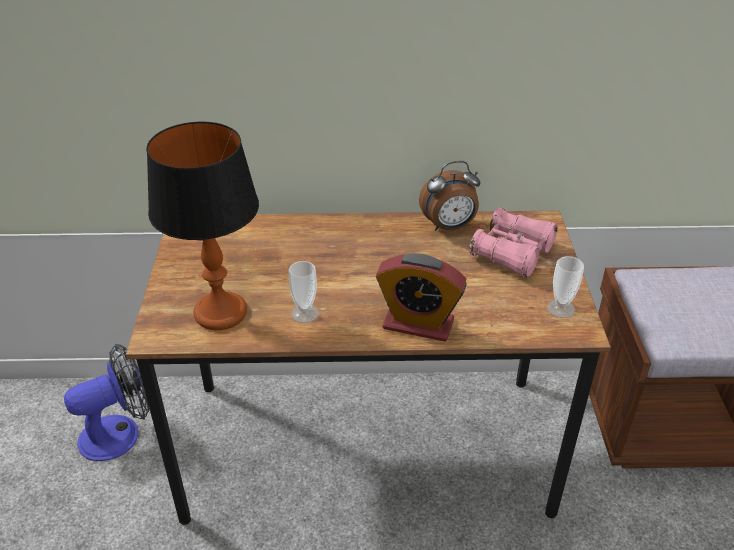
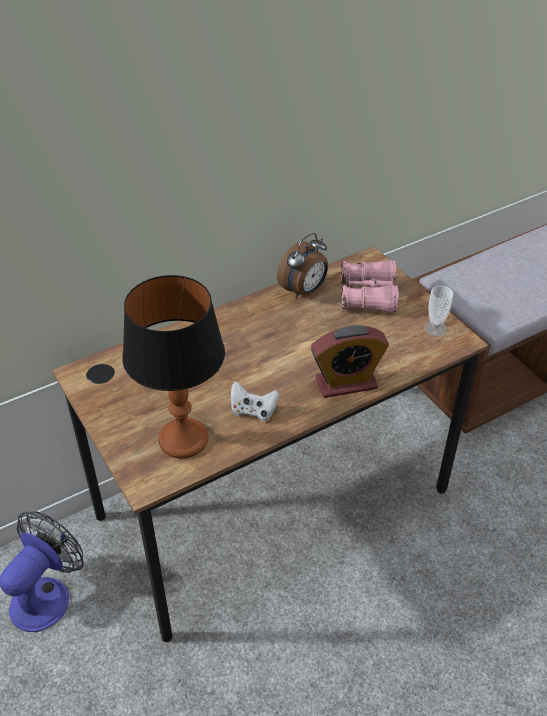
camera: 30 degrees left, 5 degrees up
(305, 313) = (253, 411): cup -> white game controller

